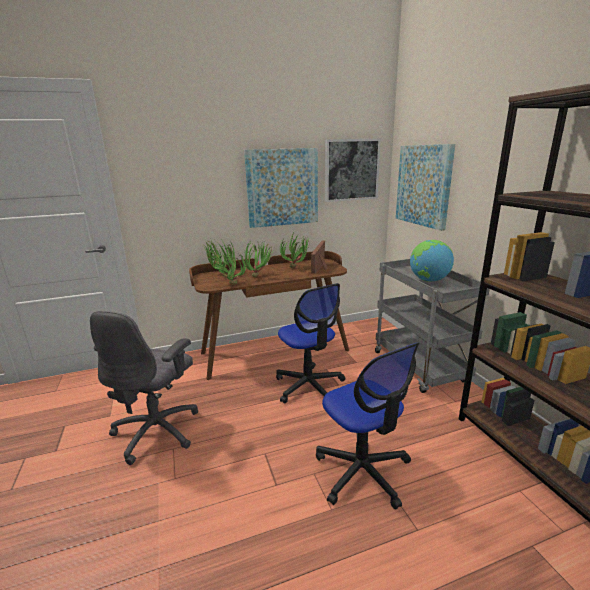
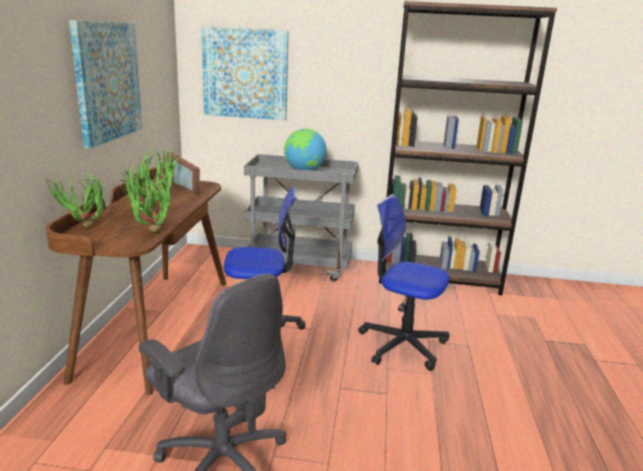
camera: 65 degrees left, 0 degrees up
(351, 170) = (154, 54): picture -> none
(363, 471) = (402, 344): office chair -> office chair turned 150 degrees counterclockwise

